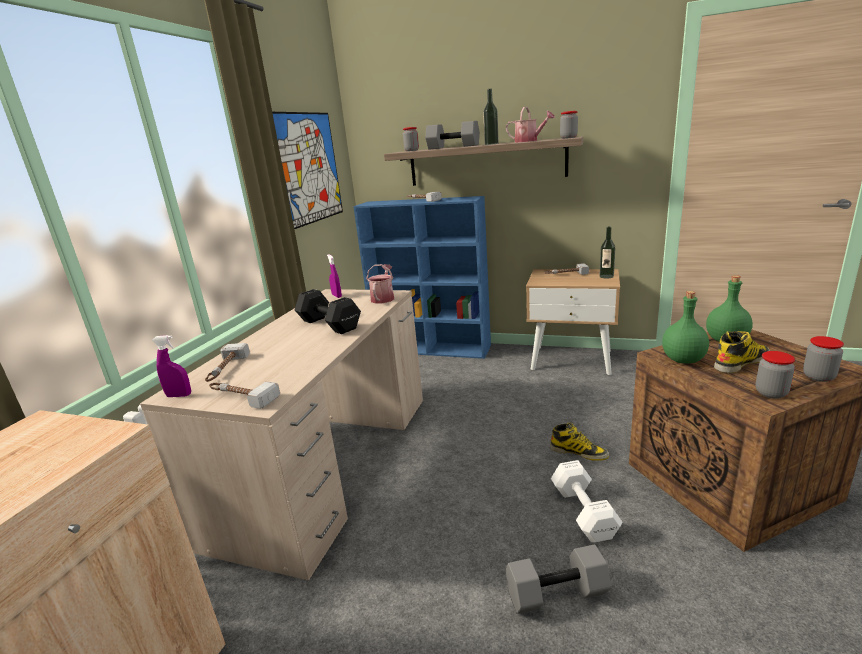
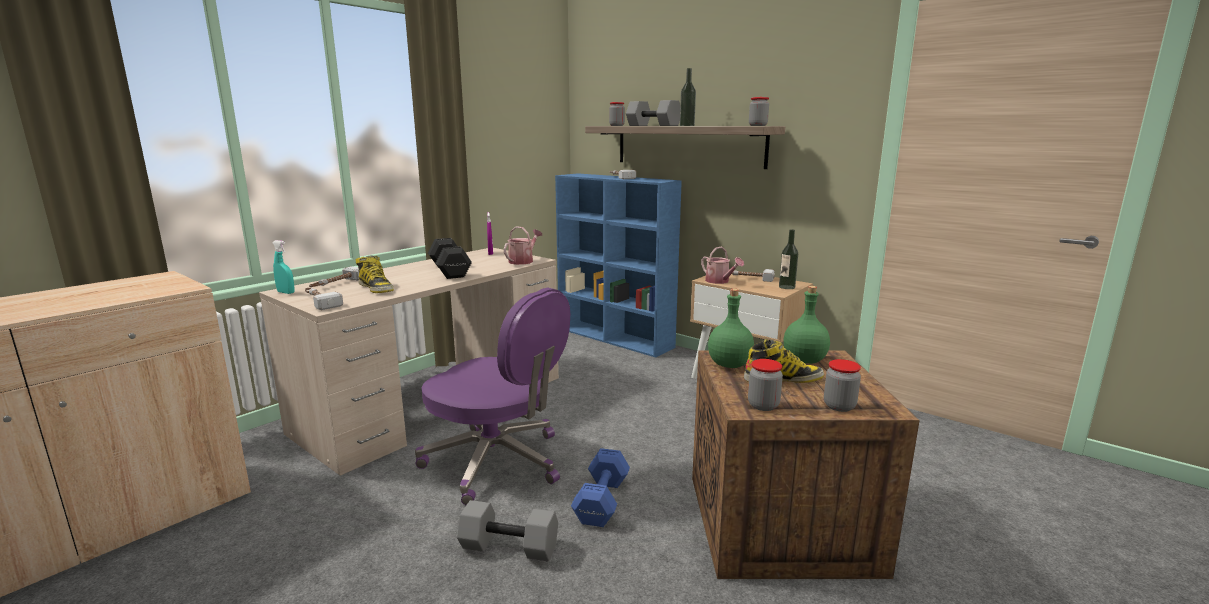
camera: 20 degrees right, 5 degrees down
(179, 395) = (286, 292): purple spray bottle -> turquoise spray bottle
(309, 168) = (509, 132): picture -> none
(454, 505) = (497, 462): none -> purple office chair
(529, 141) = (720, 125): watering can -> watering can (720, 281)
(579, 452) = (654, 456): boot -> boot (376, 288)
(583, 511) = (603, 500): white dumbbell -> blue dumbbell

